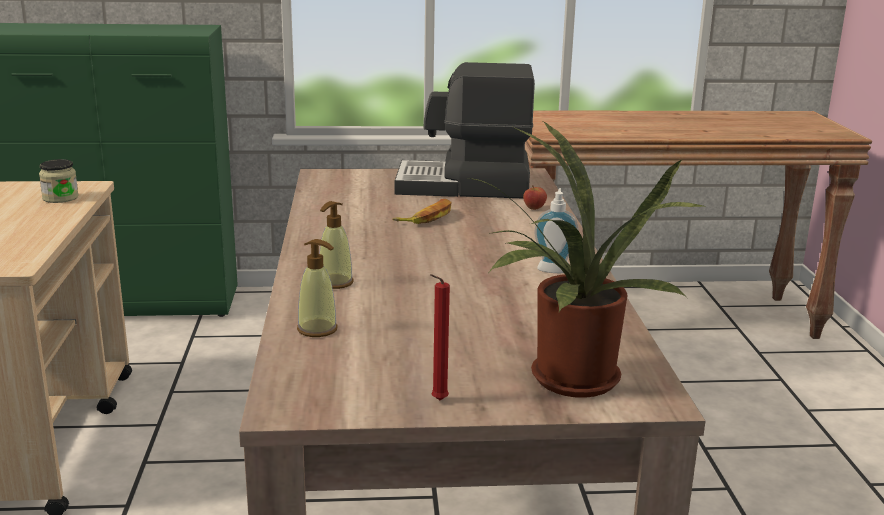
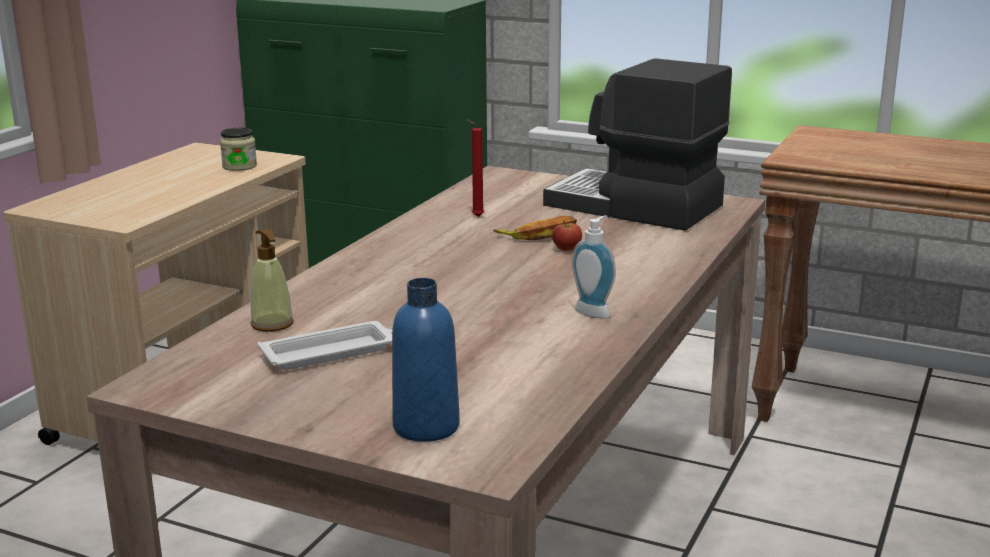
camera: 30 degrees right, 0 degrees up
(335, 283) = (351, 284): soap dispenser -> none
(404, 342) = (330, 352): none -> white tray
(437, 401) = (278, 412): red candle -> red candle (475, 217)
(534, 208) = (677, 243): apple -> apple (567, 249)
(568, 382) = (426, 427): potted plant -> blue bottle

